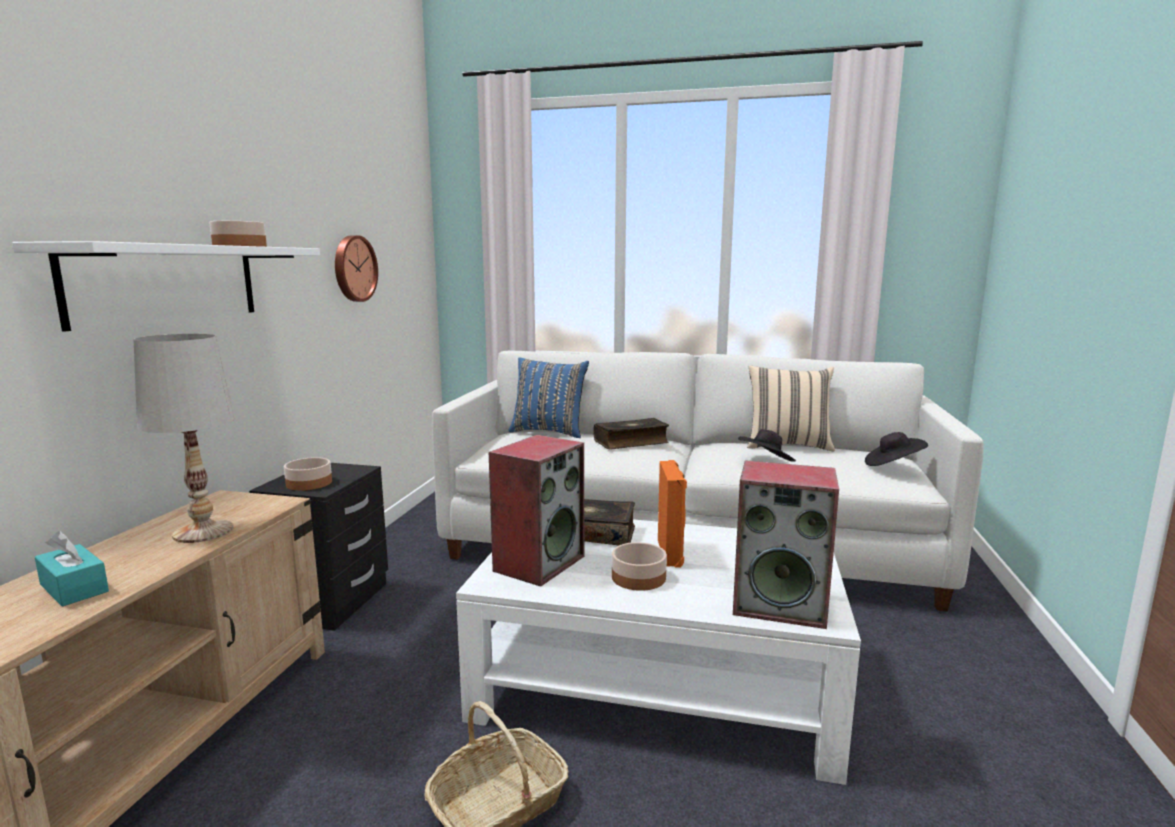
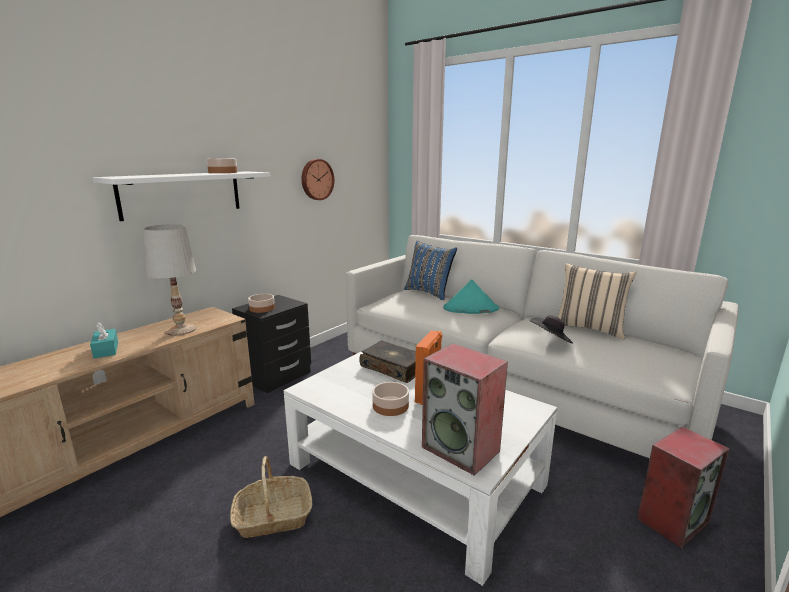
camera: 25 degrees right, 5 degrees up
(539, 563) = (344, 382): speaker -> speaker (672, 519)
(631, 442) = (470, 308): book -> turquoise hat
(893, 465) = (663, 360): black hat -> none

